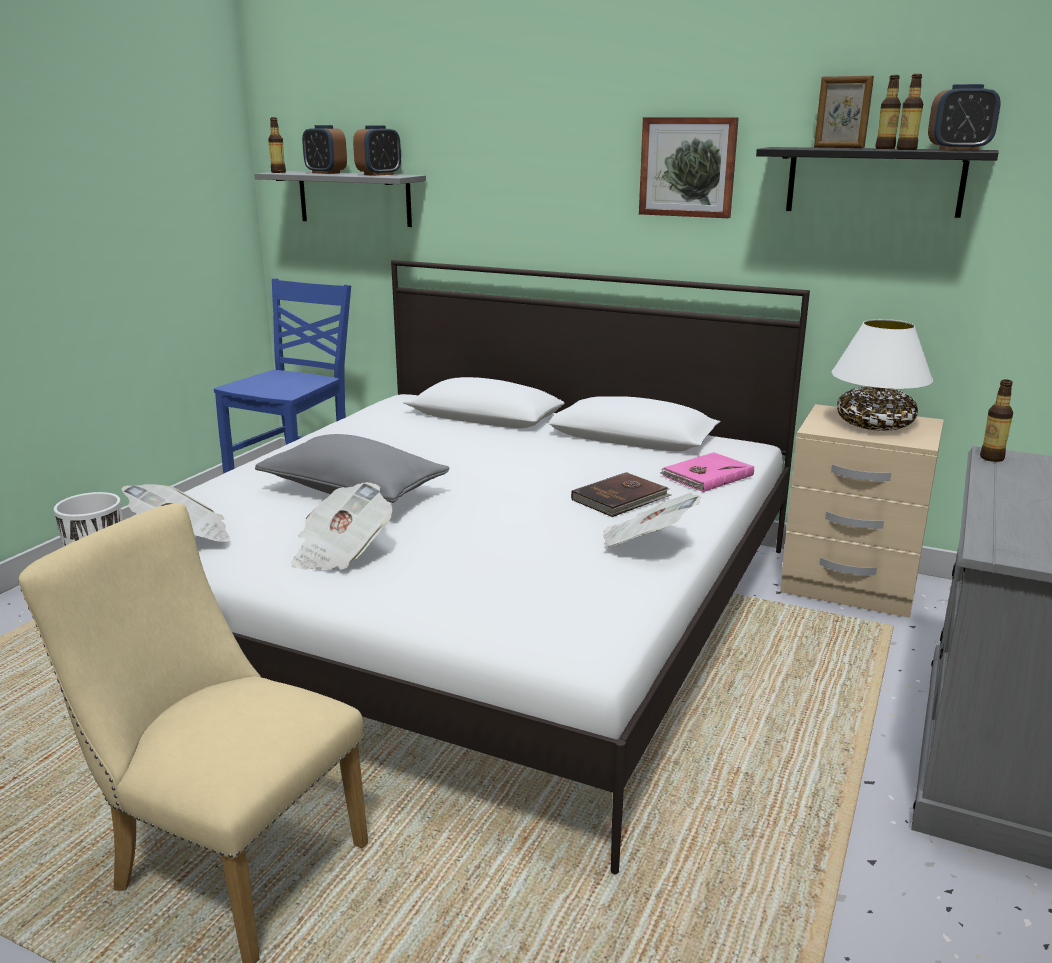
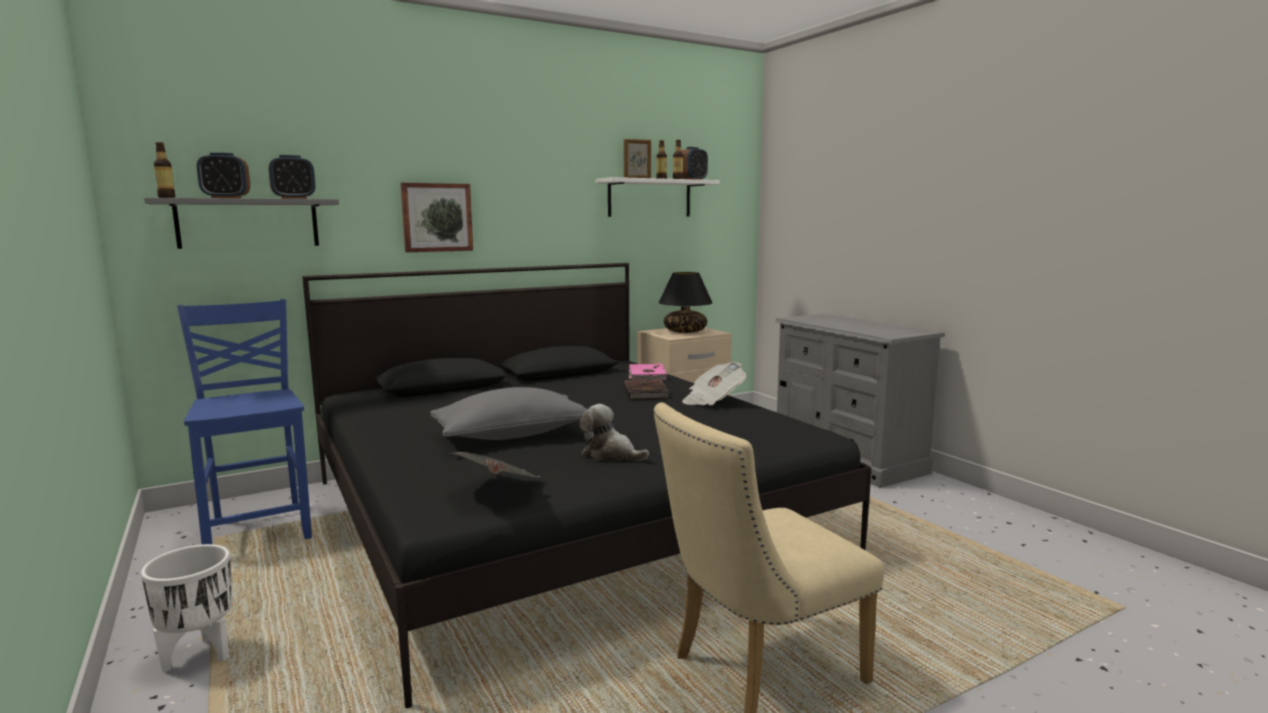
camera: 55 degrees left, 10 degrees down
(341, 552) = (610, 455): newspaper -> plush toy
(379, 174) = (294, 198): alarm clock -> alarm clock turned 75 degrees clockwise
(475, 611) = (561, 514): white bed -> black bed
(688, 167) = (548, 191): picture -> picture (437, 217)
(874, 181) = (649, 198): black shelf -> white shelf
(875, 425) = (685, 331): white table lamp -> black table lamp
(992, 458) = (795, 319): bottle -> none

